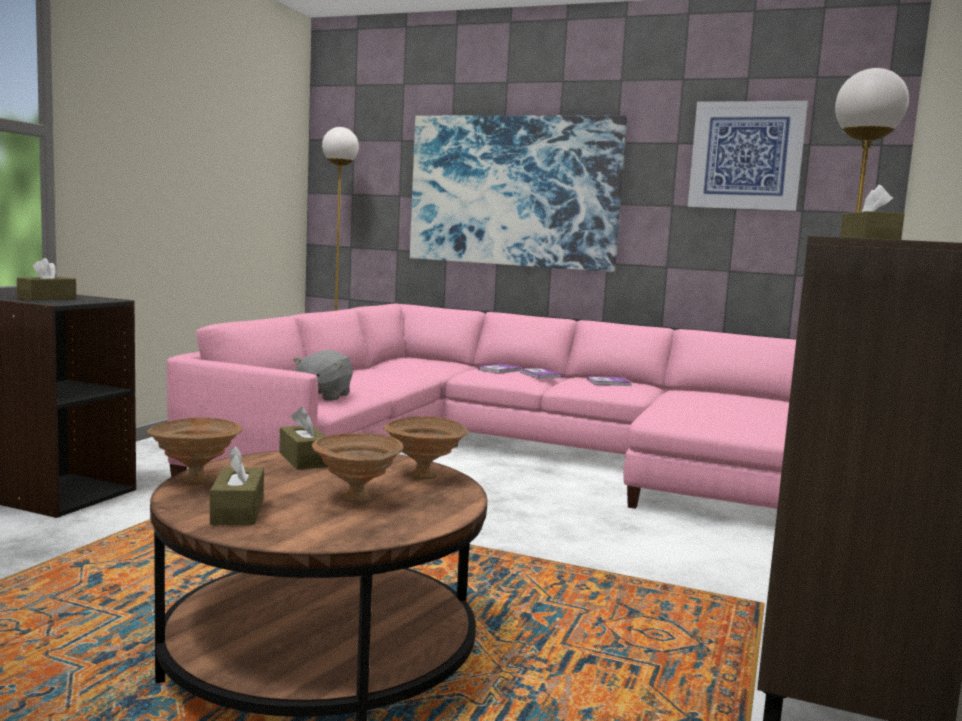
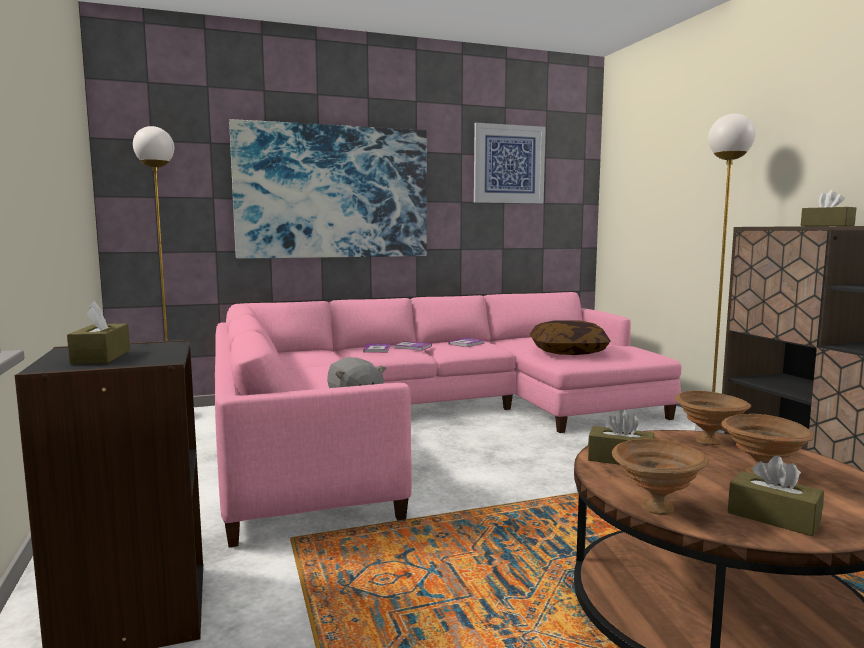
camera: 40 degrees left, 0 degrees up
(699, 411) = (568, 352): none -> pillow

